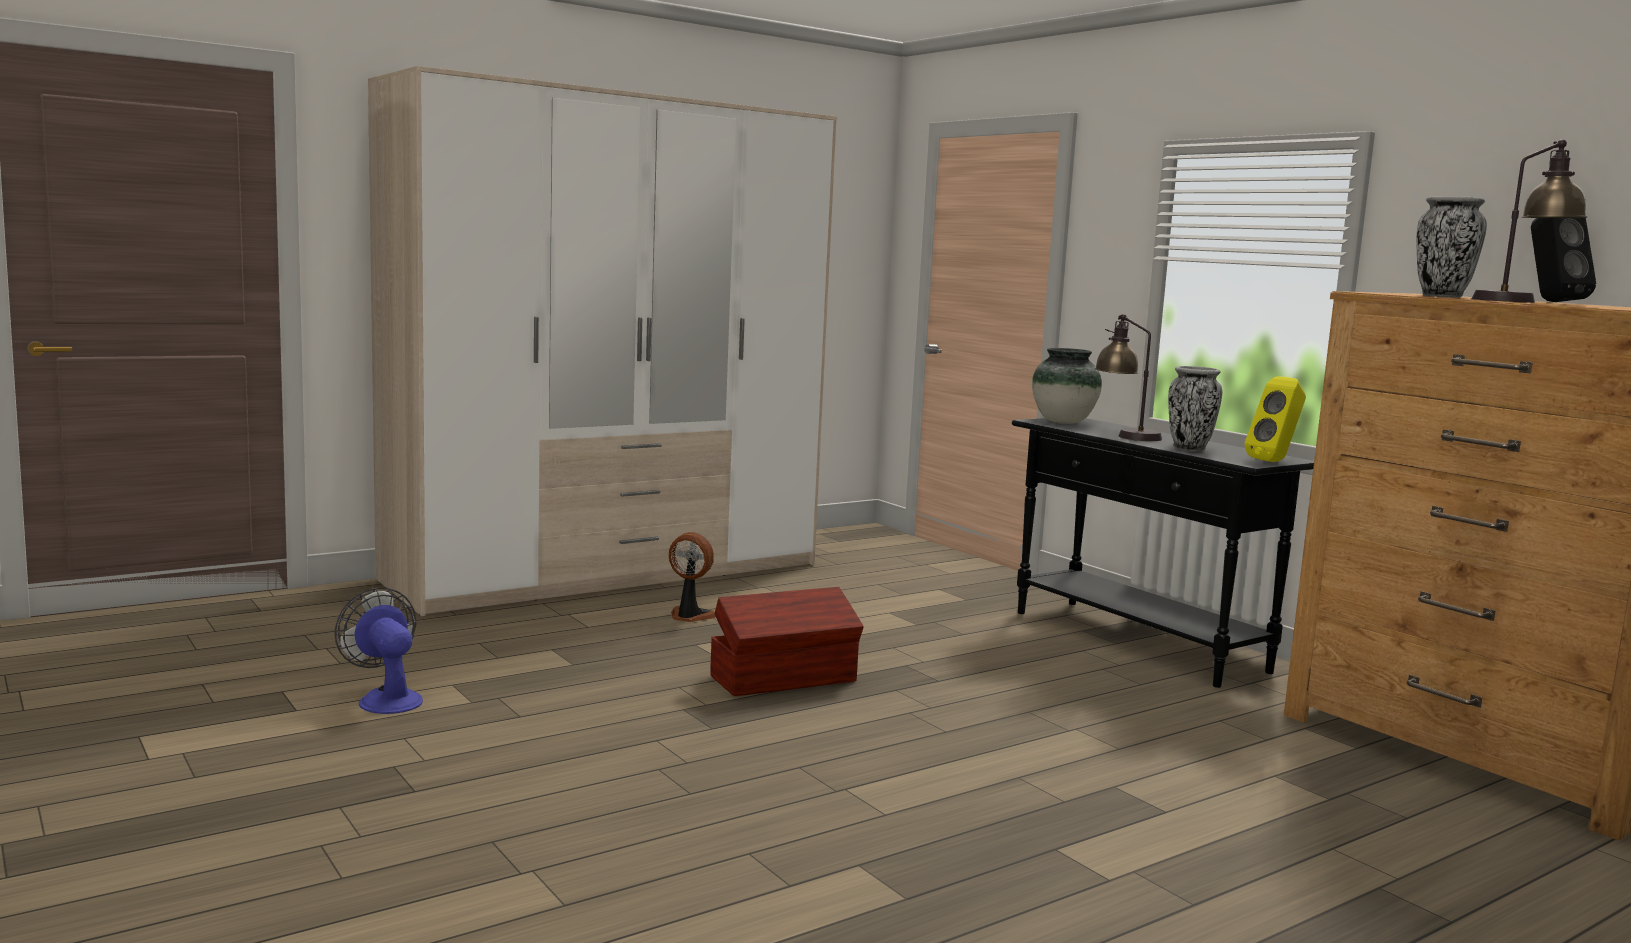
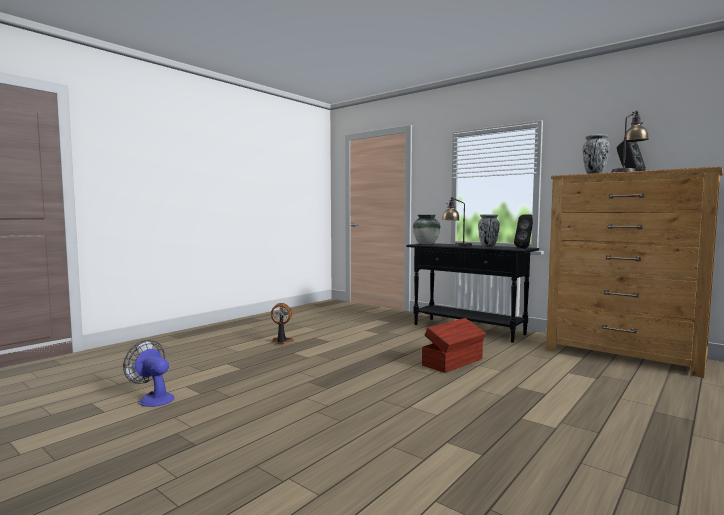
camera: 15 degrees left, 5 degrees down
(608, 572) = (232, 328): wardrobe -> none
(785, 679) = (344, 362): brown storage box -> brown storage box (454, 362)
(1274, 461) = (525, 248): yellow speaker -> black speaker

